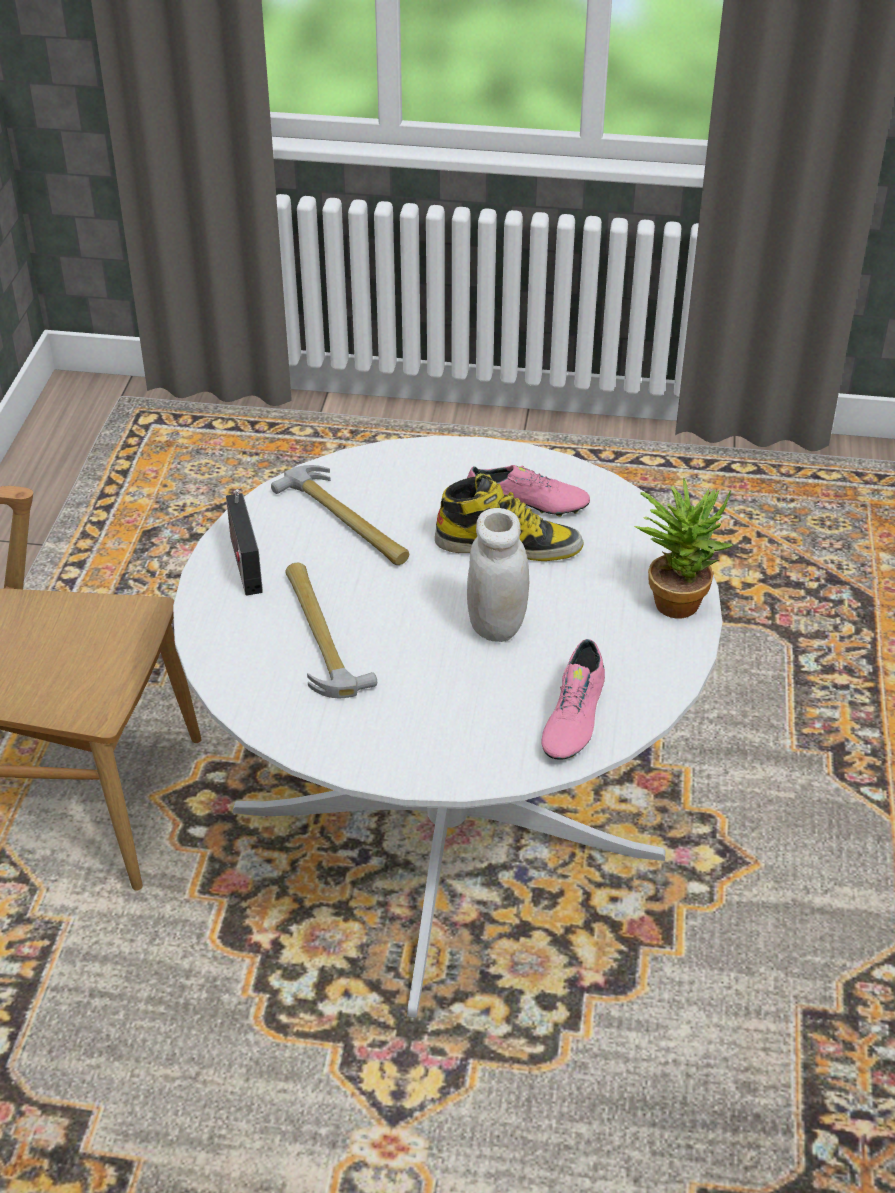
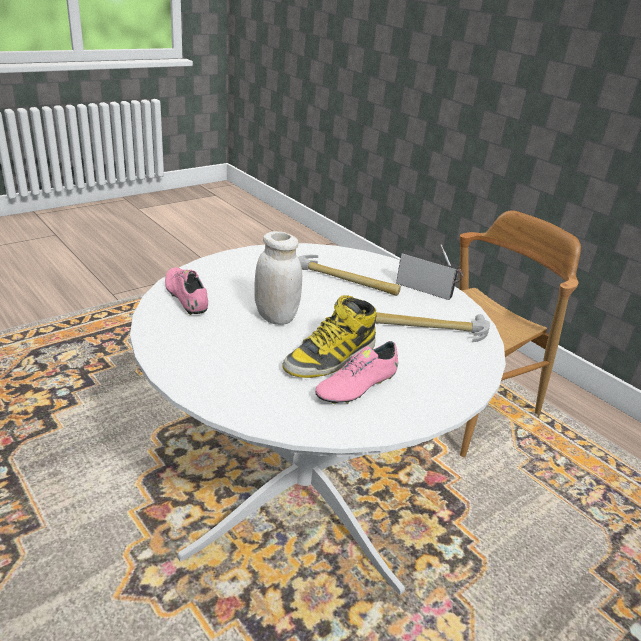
camera: 130 degrees right, 10 degrees down
(676, 597) = (194, 378): potted plant -> none

